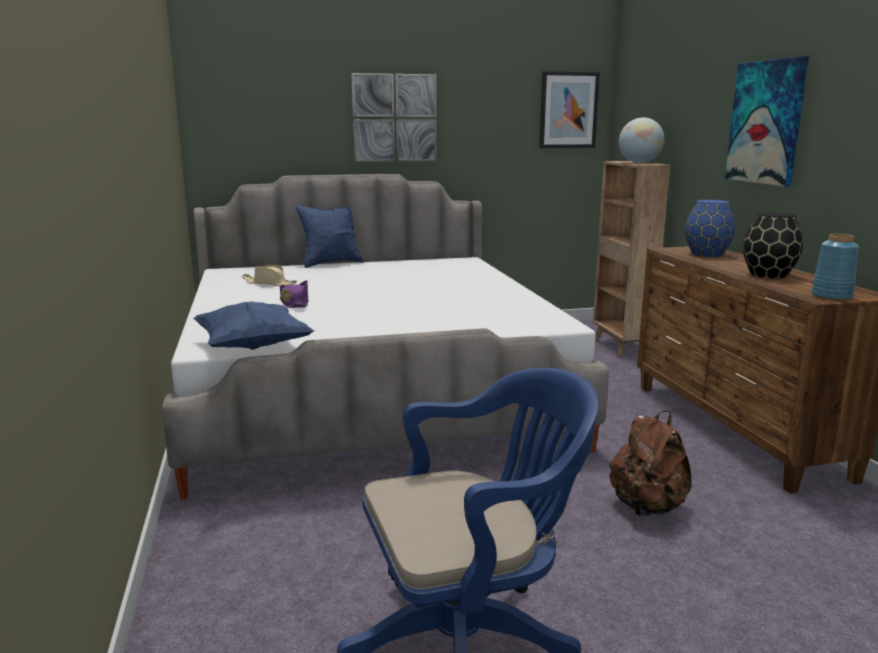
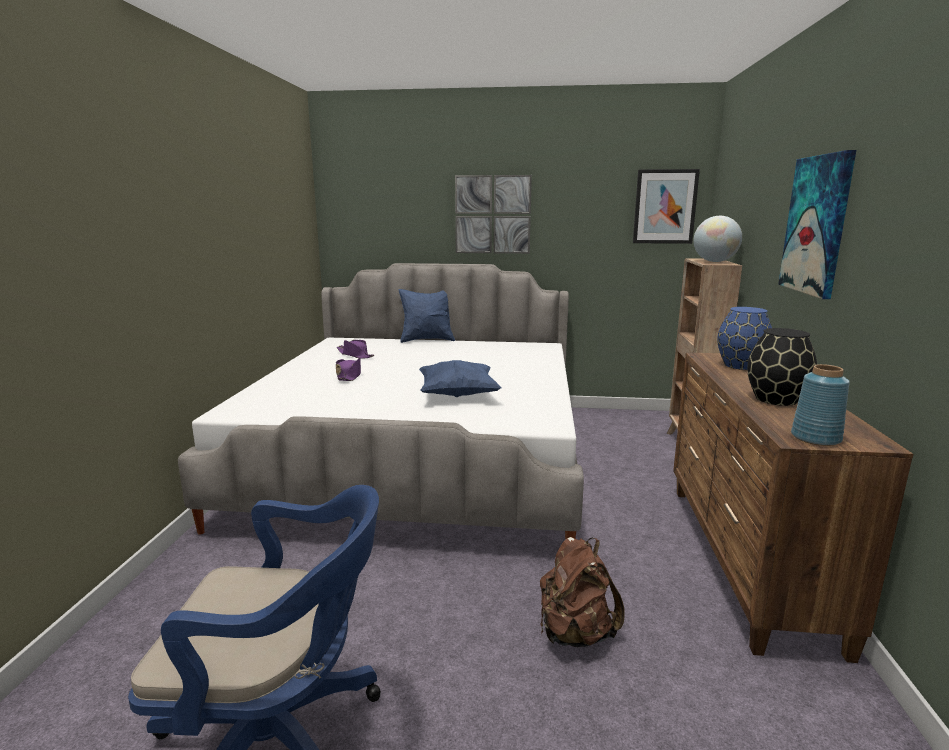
camera: 20 degrees right, 0 degrees up
(253, 347) = (263, 415): blue pillow -> blue pillow (458, 395)
(270, 283) = (355, 355): beige hat -> purple hat

